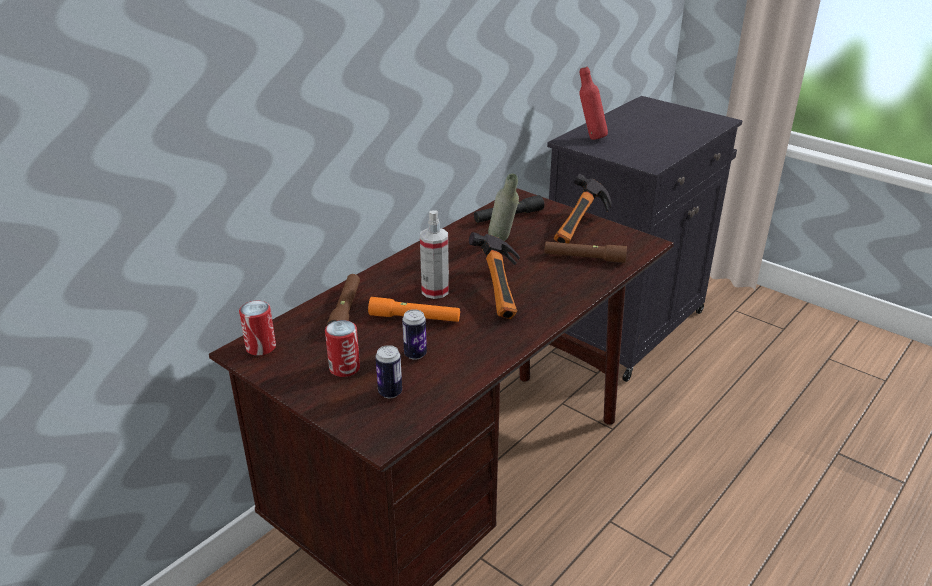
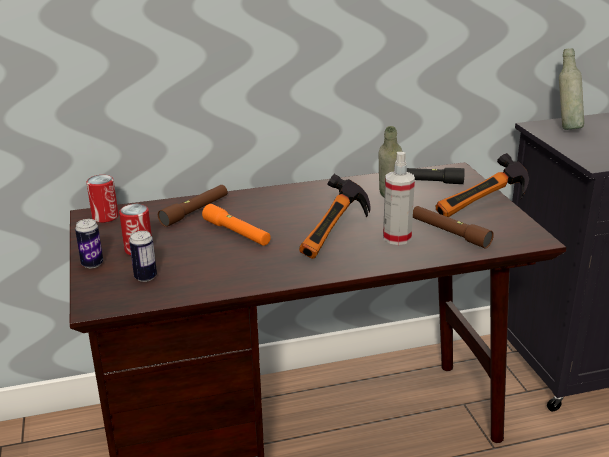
camera: 35 degrees right, 5 degrees down
(415, 354) = (200, 258): can -> can (92, 264)
(435, 291) = (280, 219): spray bottle -> spray bottle (397, 238)
(590, 137) = (566, 128): red bottle -> grey bottle

